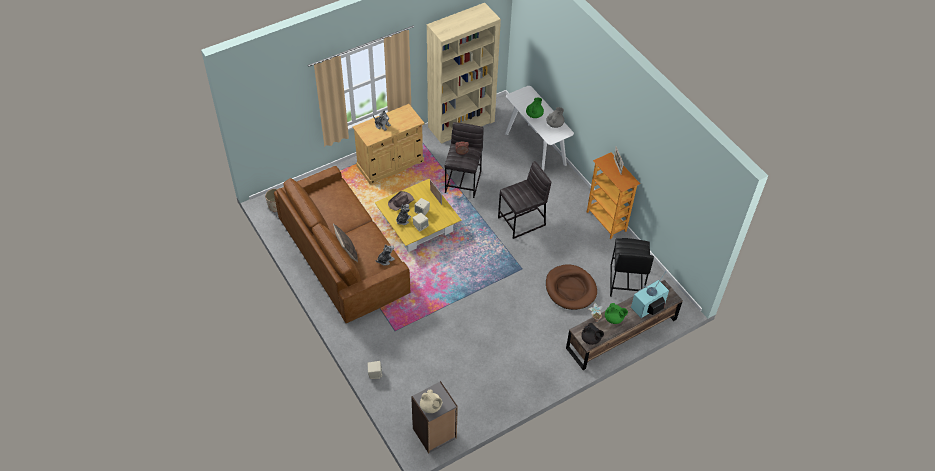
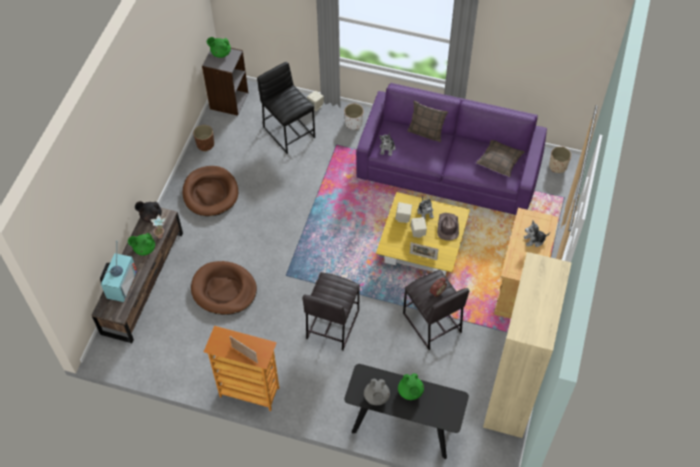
camera: 140 degrees right, 5 degrees up
(327, 199) = (499, 160): none -> pillow
(343, 256) = (448, 169): brown sofa -> purple sofa
(364, 337) = (354, 123): none -> white planter
(431, 407) = (220, 53): beige teapot -> green teapot
(488, 407) = (205, 144): none -> brown planter
(520, 363) = (210, 193): none -> brown dog bed
(535, 149) = (403, 427): white console table -> black console table
(625, 282) = (177, 337): black stool -> black stool (289, 131)

